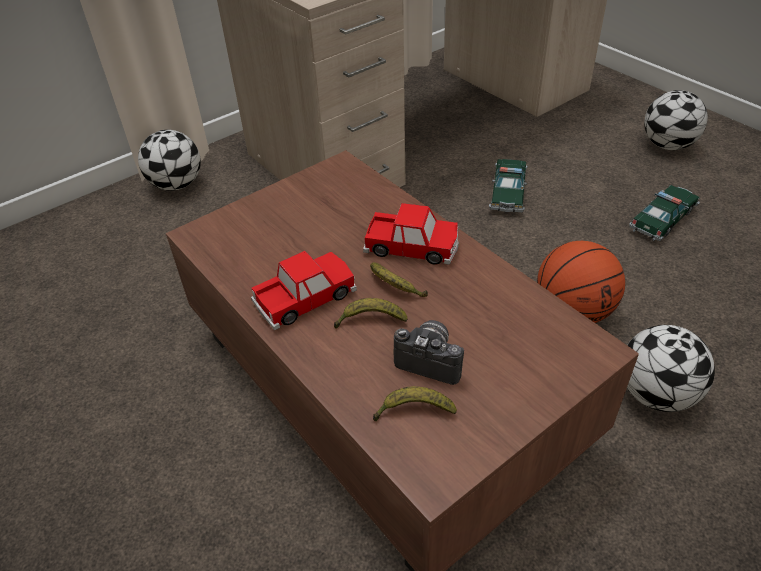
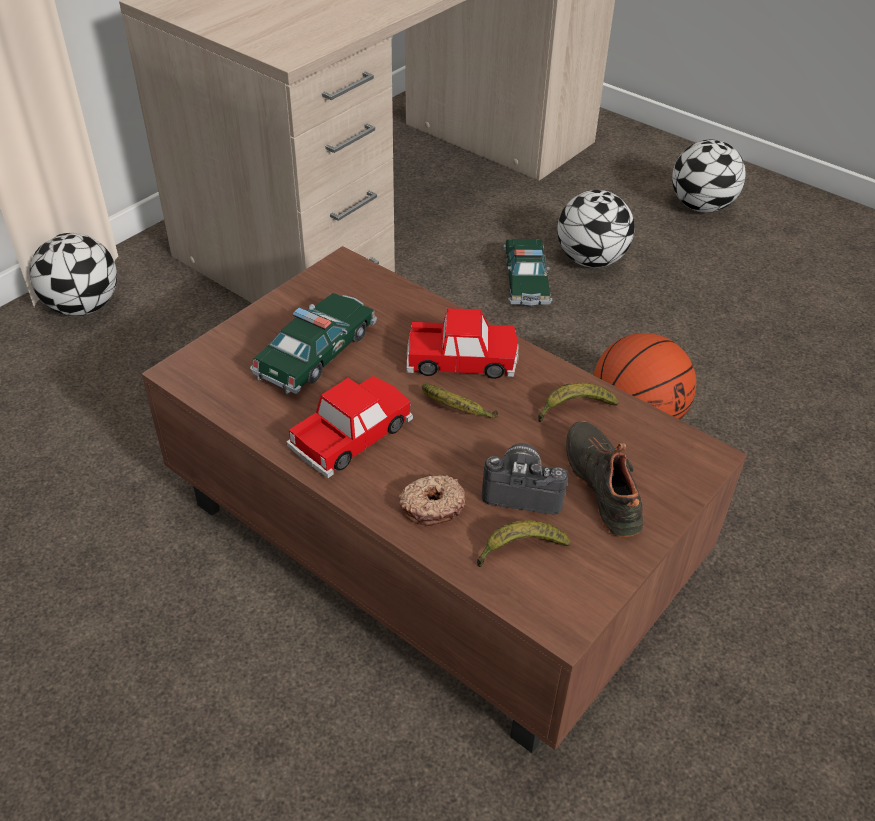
camera: 15 degrees left, 0 degrees up
(351, 363) = (432, 505): none -> donut
(370, 320) = (438, 453): banana -> banana (574, 409)
(502, 365) = (605, 486): none -> black shoe
(656, 394) = (747, 504): football -> football (590, 261)
(662, 219) = (713, 298): toy car -> toy car (316, 353)

